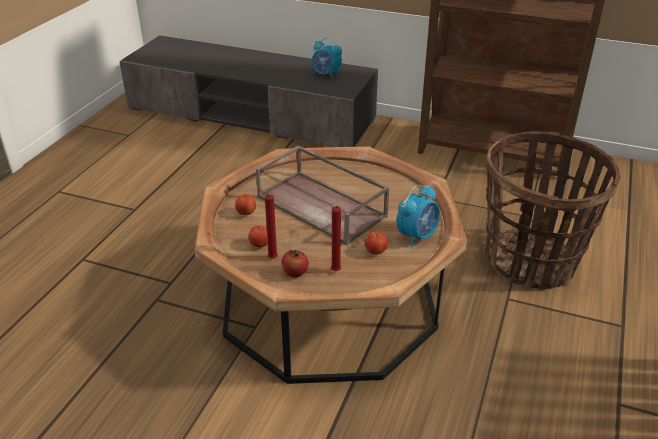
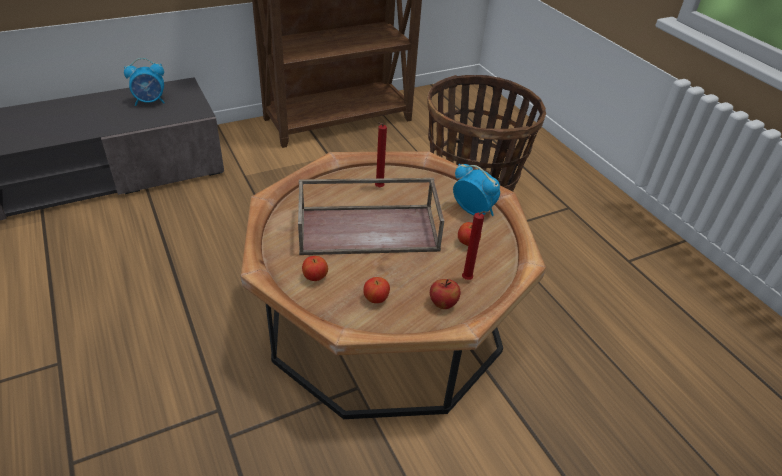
camera: 50 degrees left, 5 degrees up
(271, 258) = (403, 305): red candle -> red candle (378, 188)
(417, 236) = (473, 210): alarm clock -> alarm clock turned 45 degrees counterclockwise

